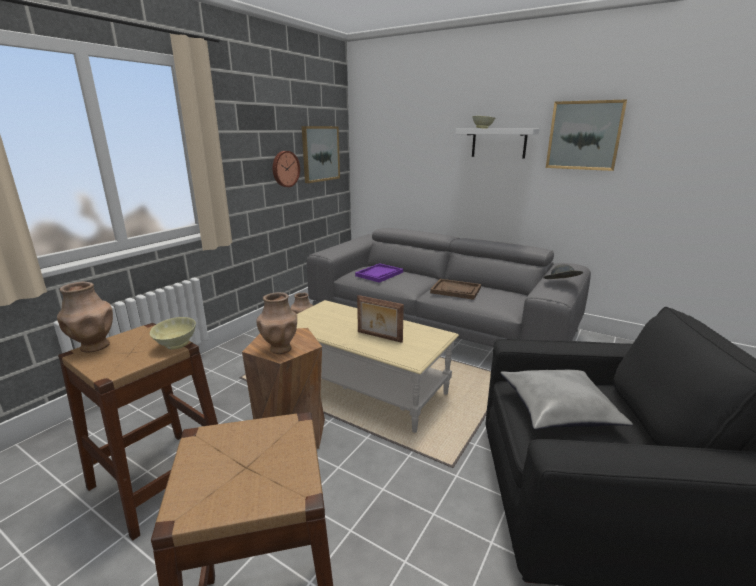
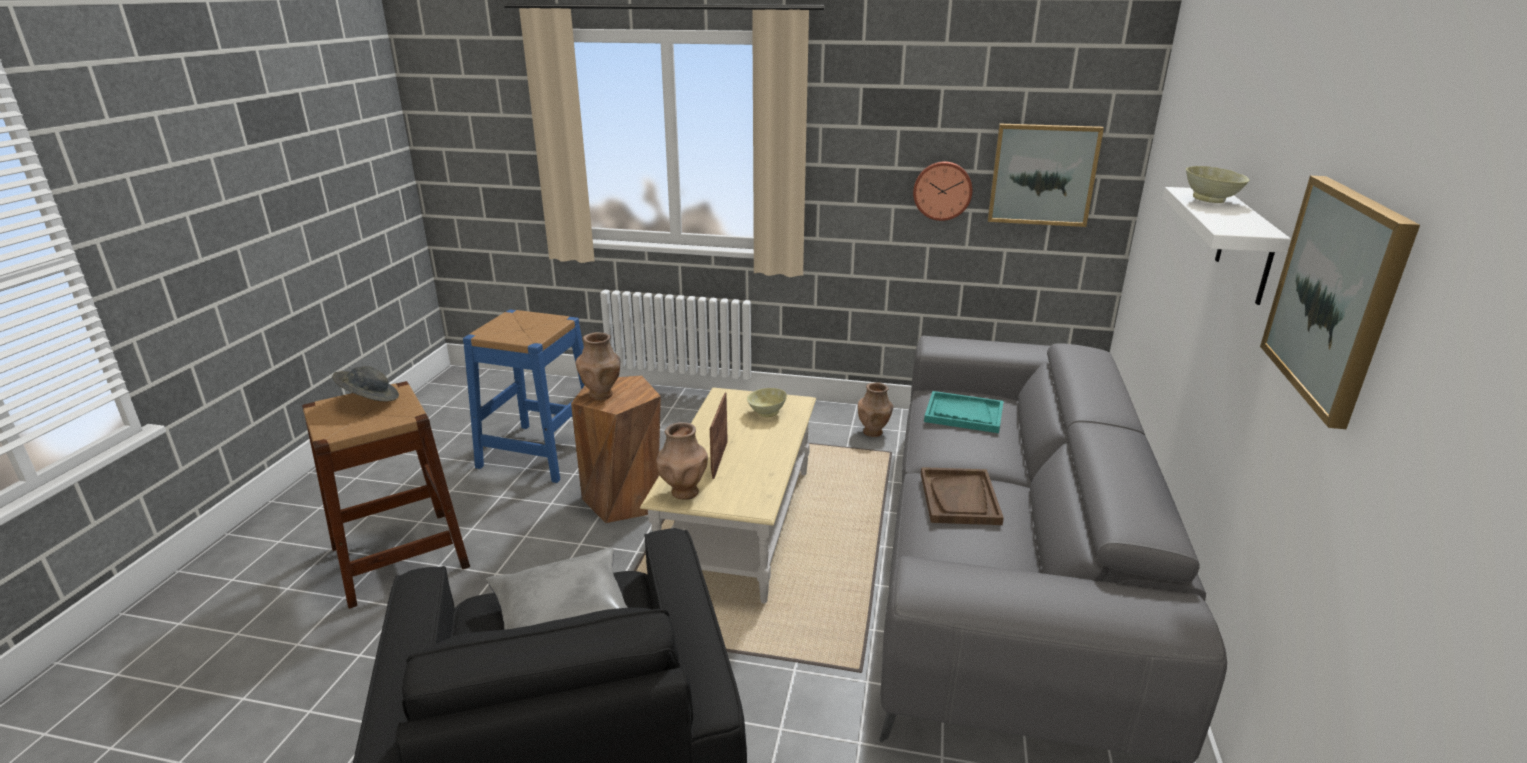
camera: 70 degrees right, 5 degrees up
(94, 347) = (523, 314): brown vase -> brown vase (684, 492)
(160, 479) = (539, 452): brown stool -> blue stool
(175, 345) = (533, 339): beige bowl -> beige bowl (766, 413)
(379, 274) = (963, 414): purple tray -> turquoise tray
(561, 284) = (1002, 592): grey hat -> grey hat (369, 399)

